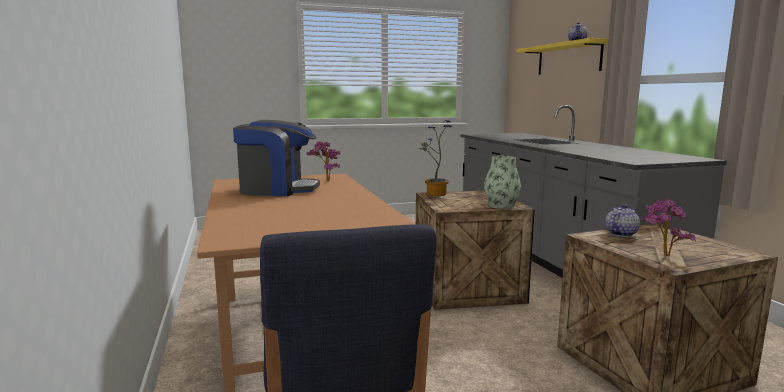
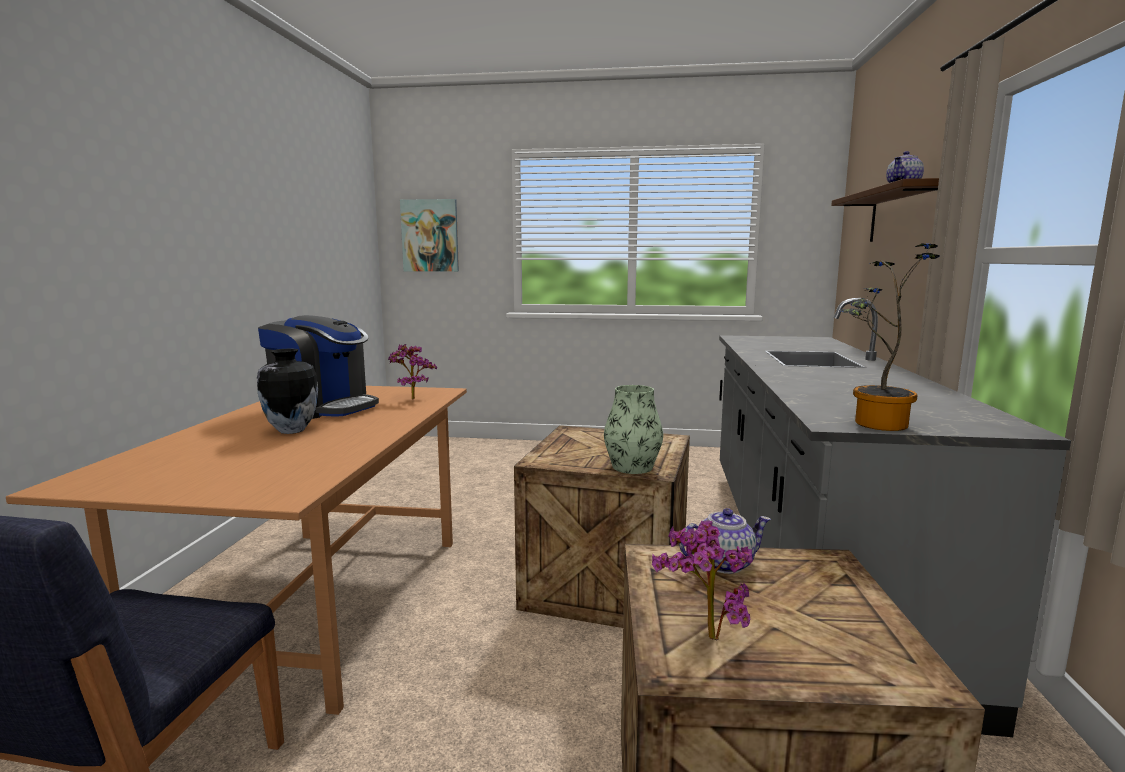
camera: 25 degrees right, 0 degrees up
(230, 65) = (430, 235): none -> picture
(296, 202) = (291, 430): none -> vase
(434, 194) = (575, 432): potted plant -> potted plant (874, 425)
(568, 59) = (904, 215): yellow shelf -> brown shelf

